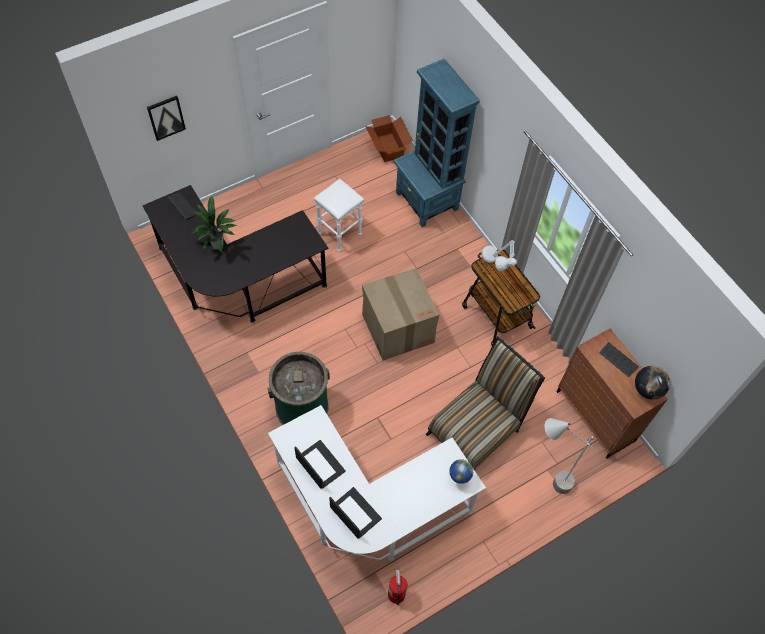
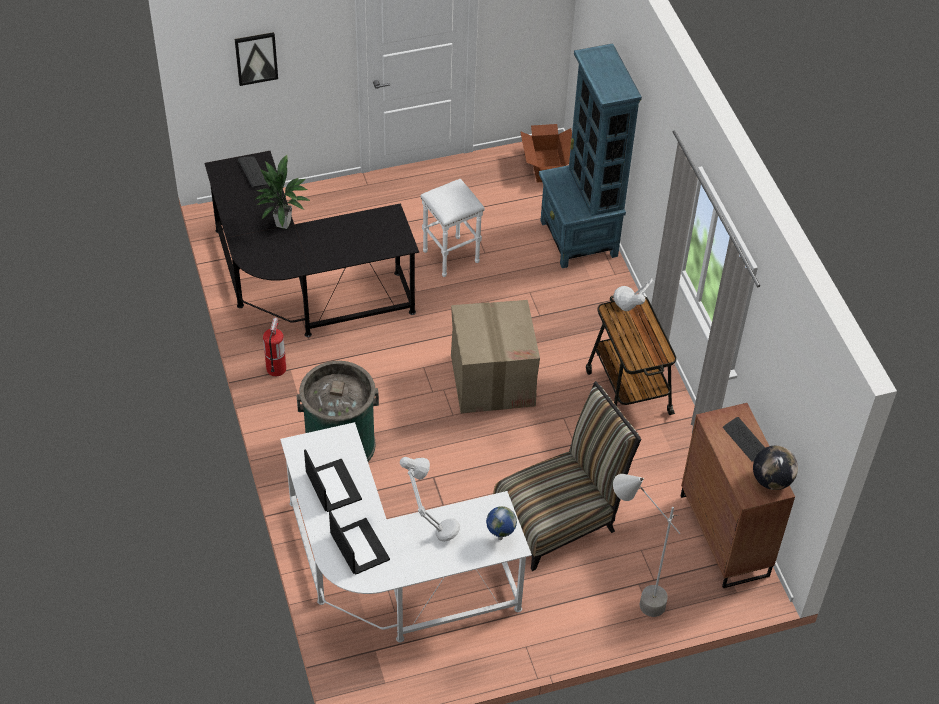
camera: 15 degrees right, 10 degrees down
(396, 594) = (394, 681): fire extinguisher -> fire extinguisher (276, 368)
(401, 477) = (429, 520): none -> grey table lamp

